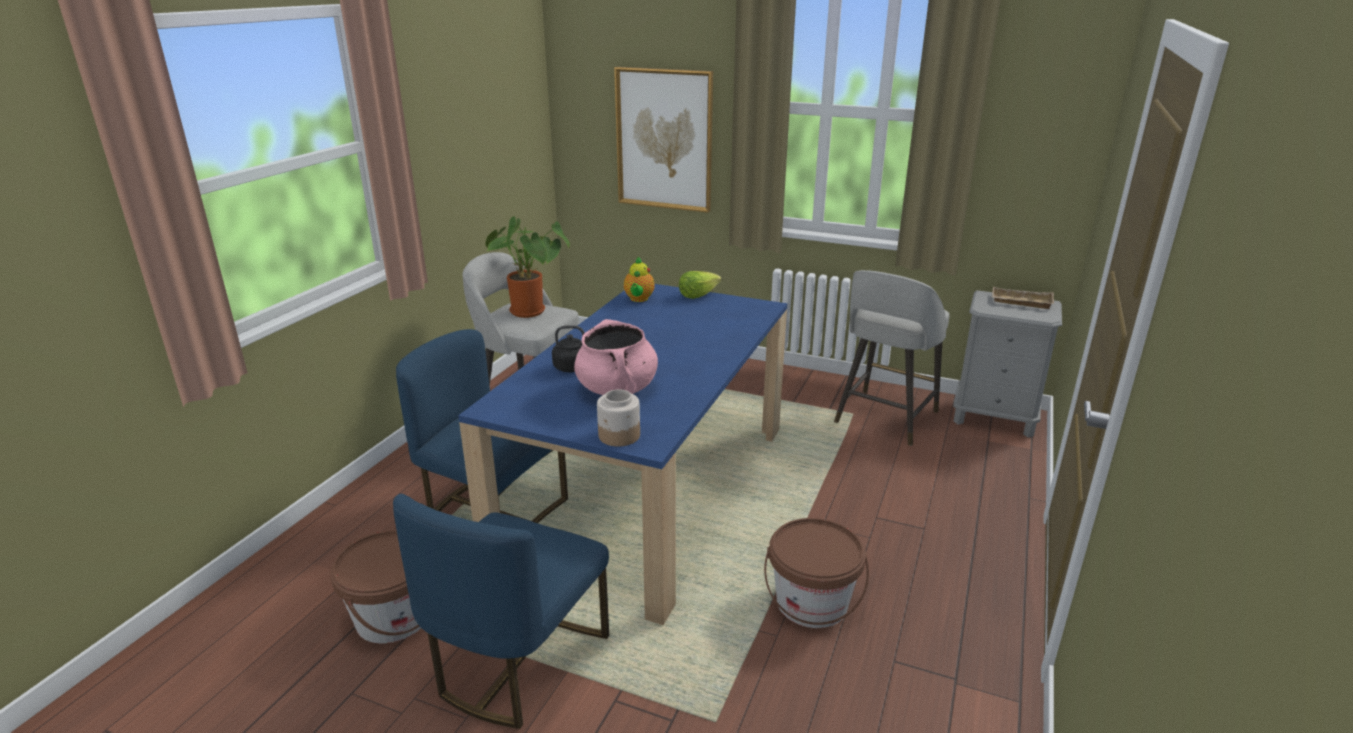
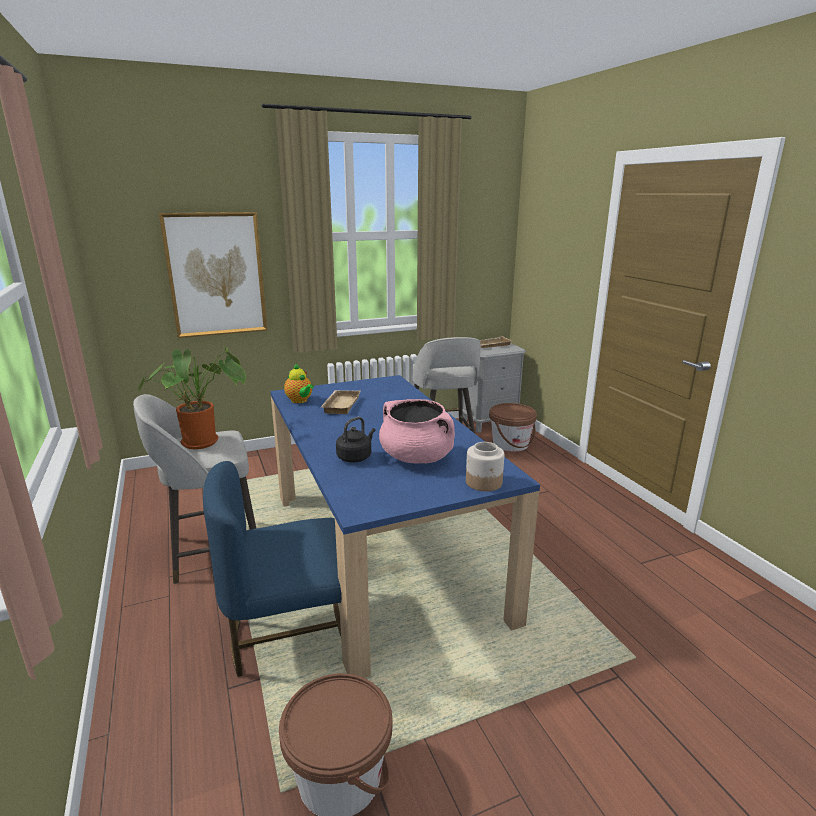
camera: 45 degrees left, 5 degrees down
(517, 662) = (486, 723): blue chair -> none
(662, 315) = (340, 405): none -> beige tray
(698, 295) = (335, 386): lettuce -> none
(812, 603) = (567, 559): brown bucket -> brown bucket (510, 444)

